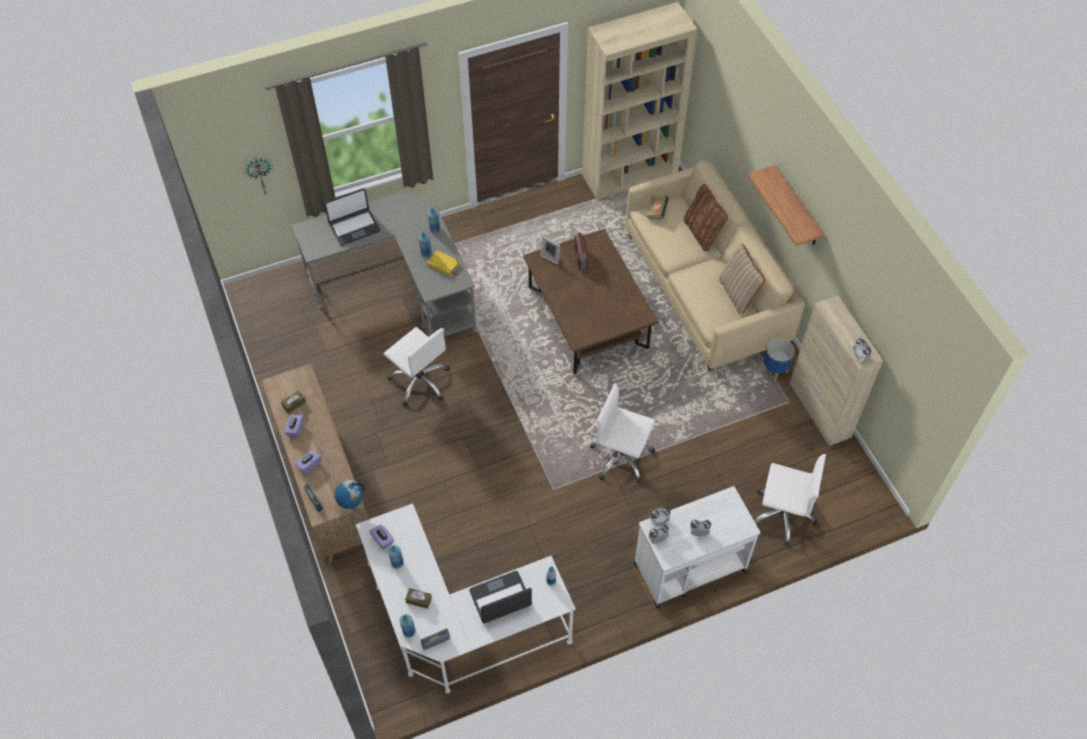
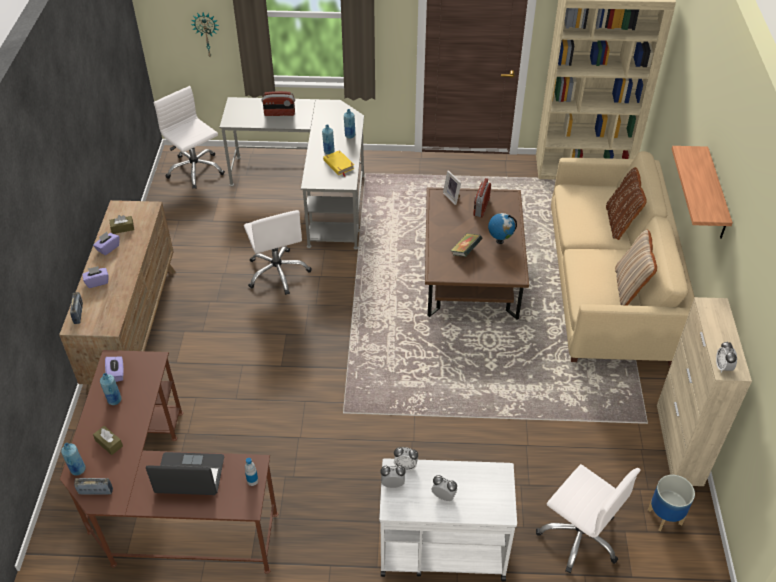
camera: 25 degrees right, 10 degrees down
(351, 504) = (109, 328): globe -> globe (499, 241)
(354, 227) = (279, 113): laptop -> radio
(457, 624) = (167, 502): white desk -> brown desk
(621, 457) = (431, 409): white office chair -> white office chair (195, 170)
(656, 212) = (581, 192): book -> book (465, 251)
(774, 371) = (645, 387): planter -> planter (665, 517)

